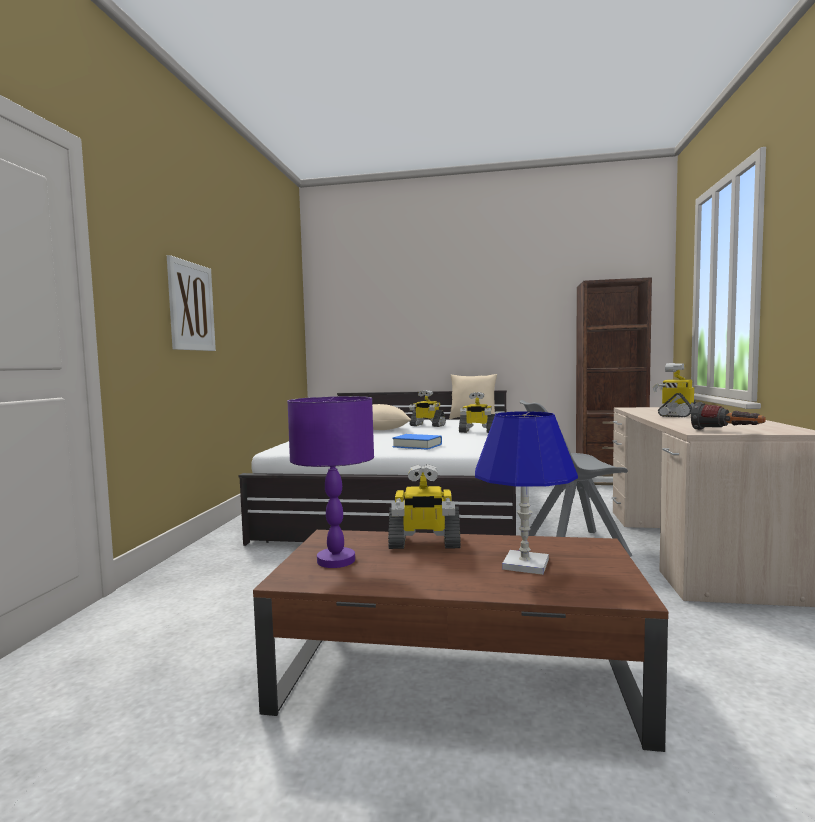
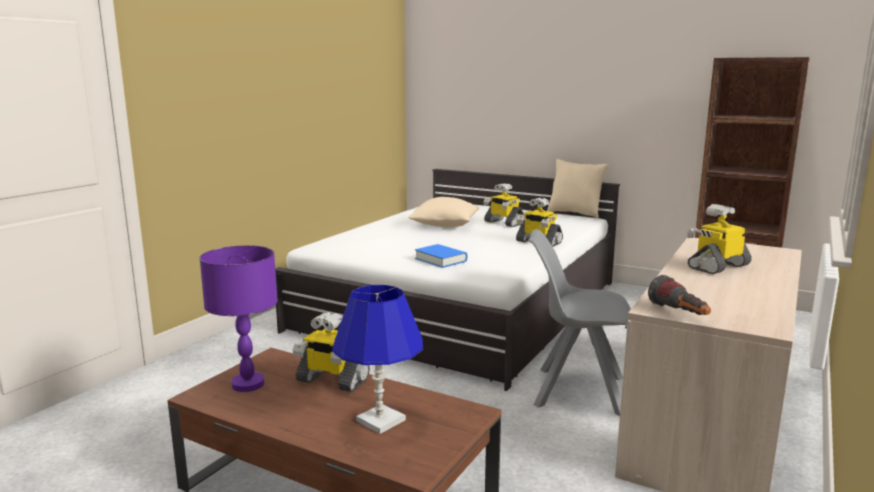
camera: 20 degrees right, 10 degrees up
(191, 306) = (239, 102): picture -> none

